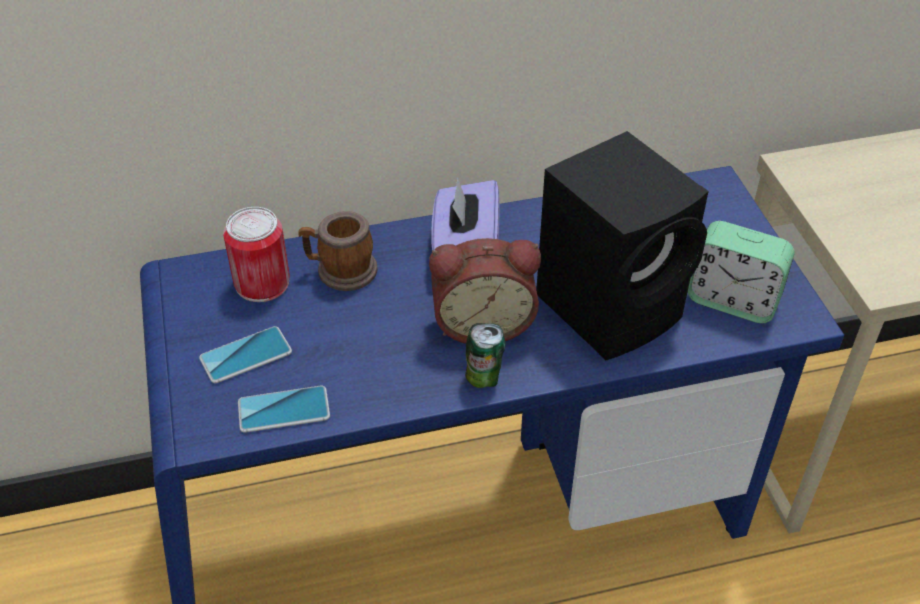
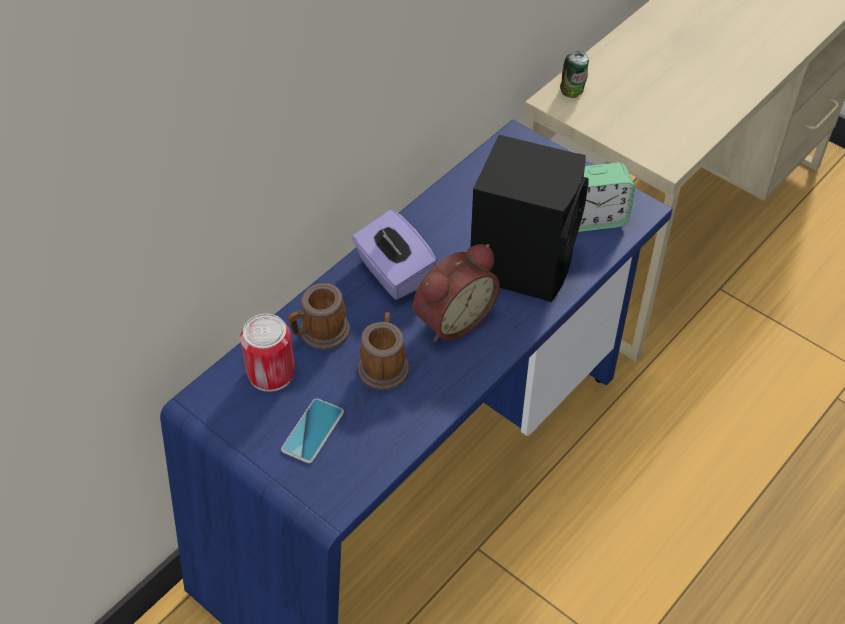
camera: 35 degrees left, 5 degrees up
(284, 410) = (376, 453): phone -> none
(372, 331) = (384, 365): none -> mug
(484, 378) = (487, 356): can -> can (573, 92)

